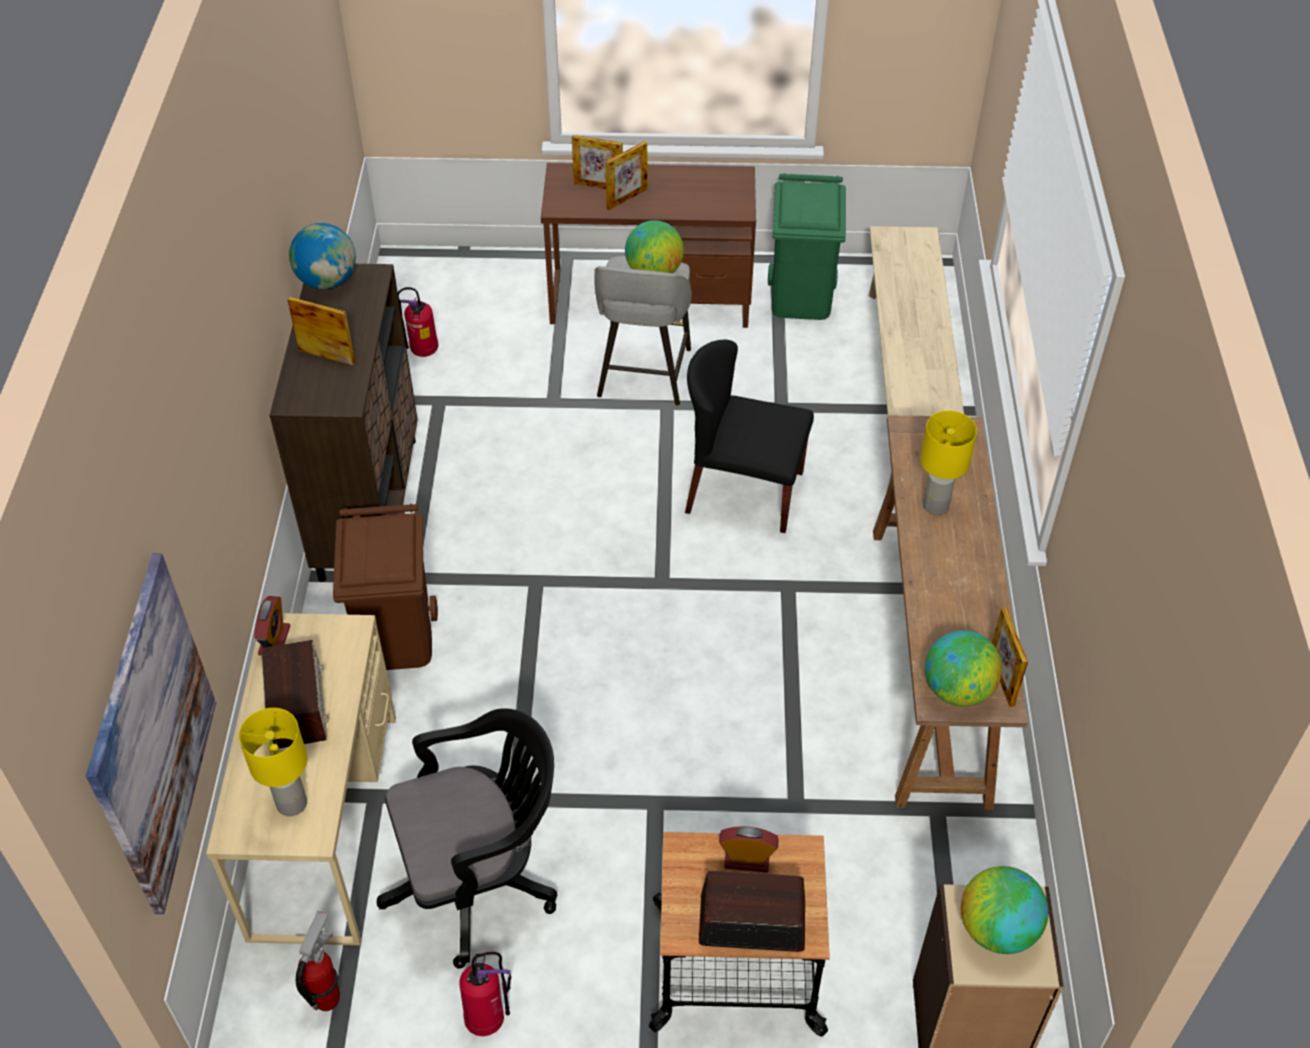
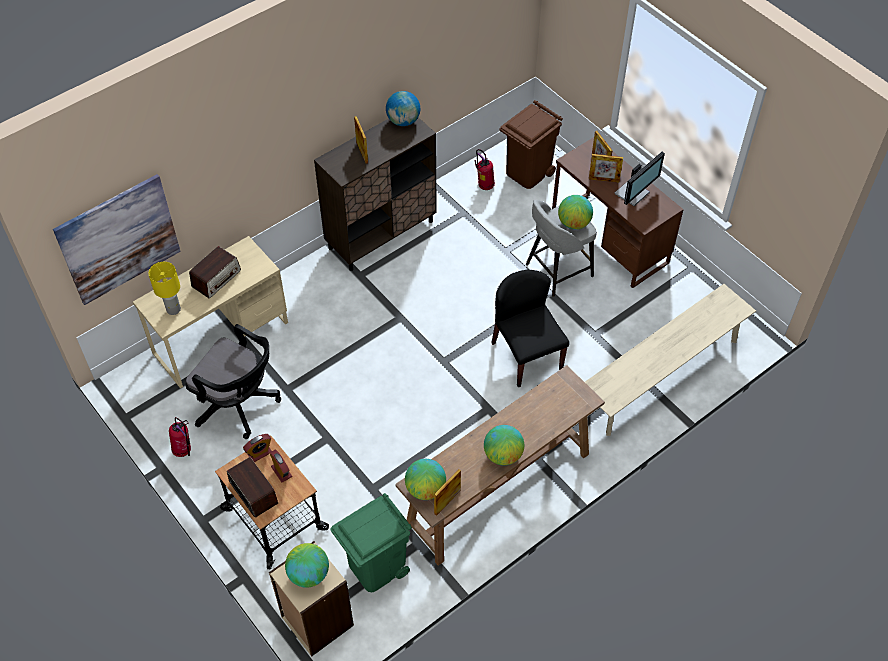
camera: 50 degrees right, 5 degrees up
(274, 640) = (239, 249): alarm clock -> alarm clock (259, 453)
(327, 998) = (150, 395): fire extinguisher -> none
(397, 640) = (325, 294): brown trash can -> brown trash can (528, 172)
(680, 189) = (633, 193): none -> monitor
(801, 299) = (676, 295): green trash can -> green trash can (376, 567)
(935, 506) = (526, 417): yellow table lamp -> none
(975, 569) = (503, 455): none -> globe

